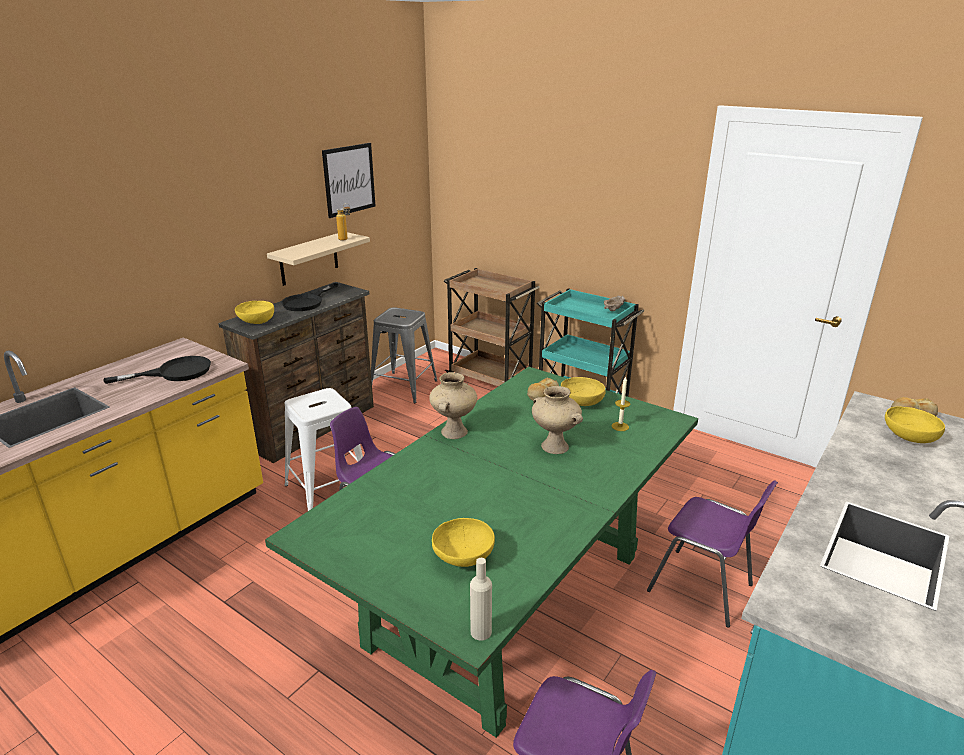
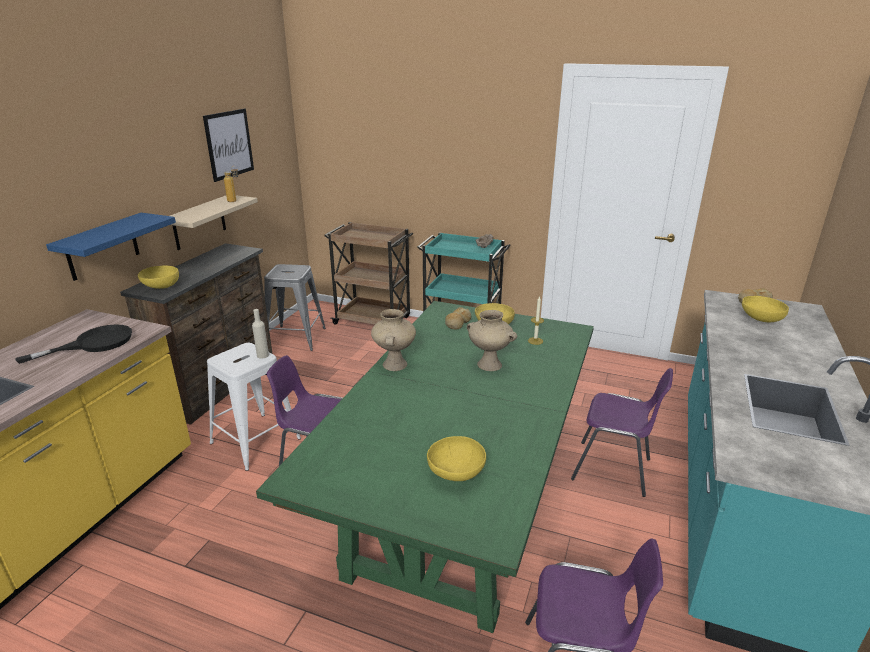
camera: 15 degrees left, 0 degrees up
(204, 278) = (102, 247): none -> blue shelf
(307, 302) = (205, 264): black frying pan -> none
(481, 632) = (503, 536): beige bottle -> beige bottle (262, 355)

